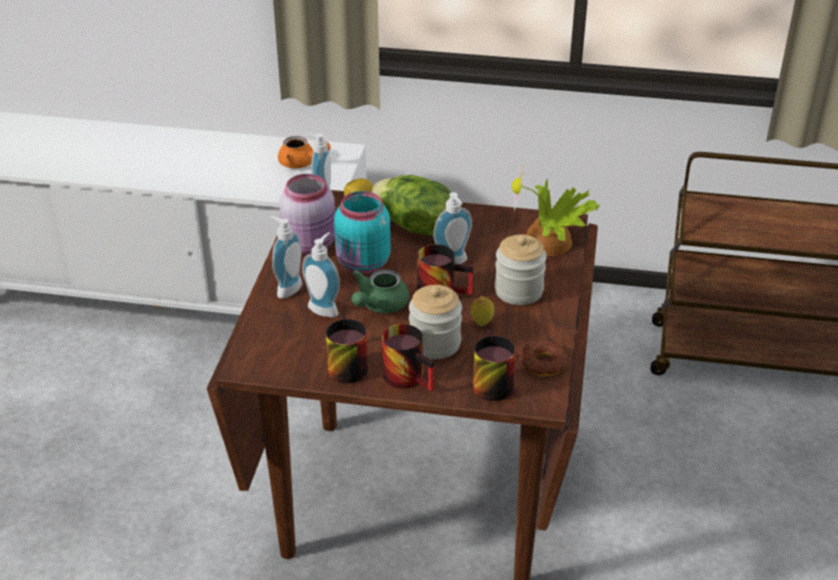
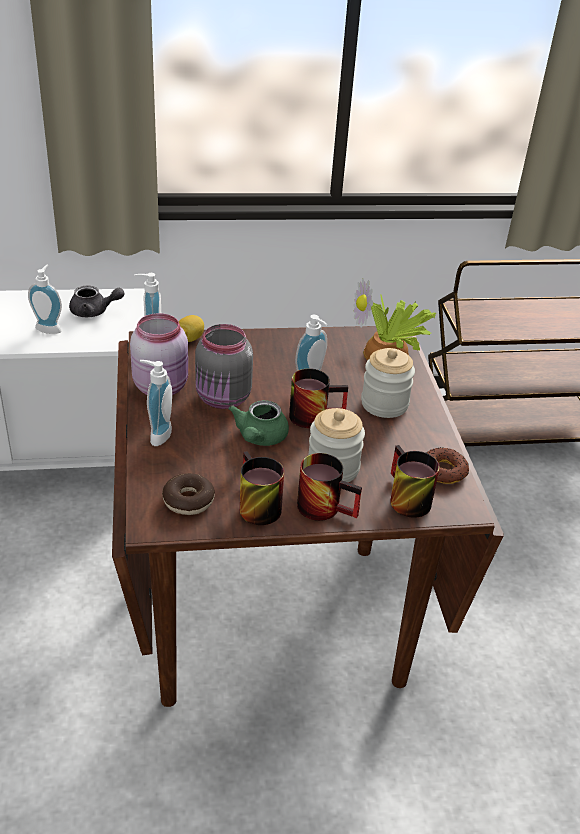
camera: 20 degrees left, 0 degrees up
(287, 351) = (188, 500): none -> donut
(301, 163) = (94, 312): orange teapot -> grey teapot
(325, 308) = (206, 449): soap dispenser -> soap dispenser (50, 328)
(363, 264) = (223, 399): turquoise jar -> grey jar
(415, 227) = (257, 356): lettuce -> none
(482, 323) = (367, 440): lemon -> none

